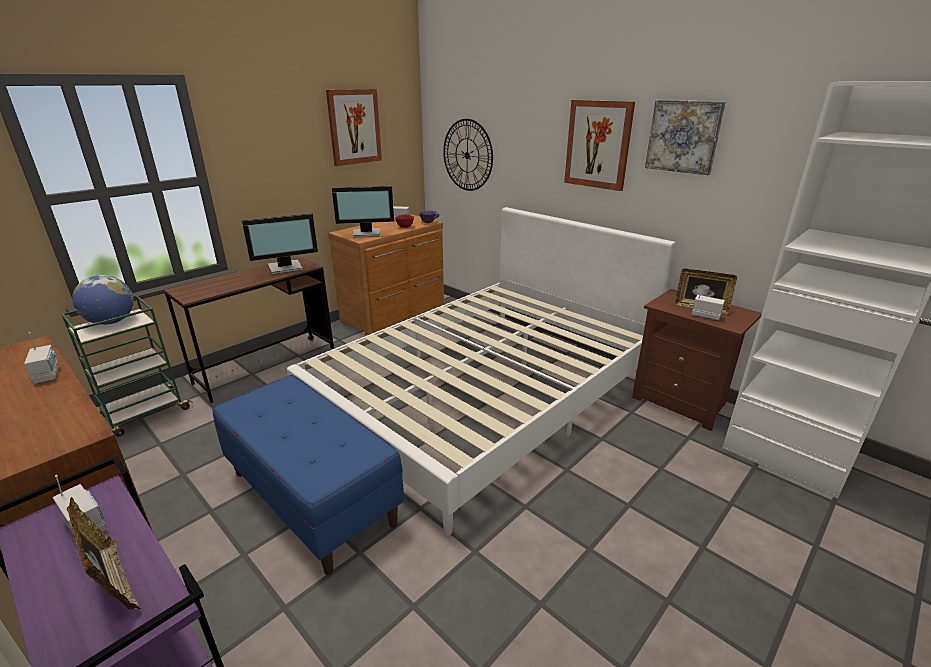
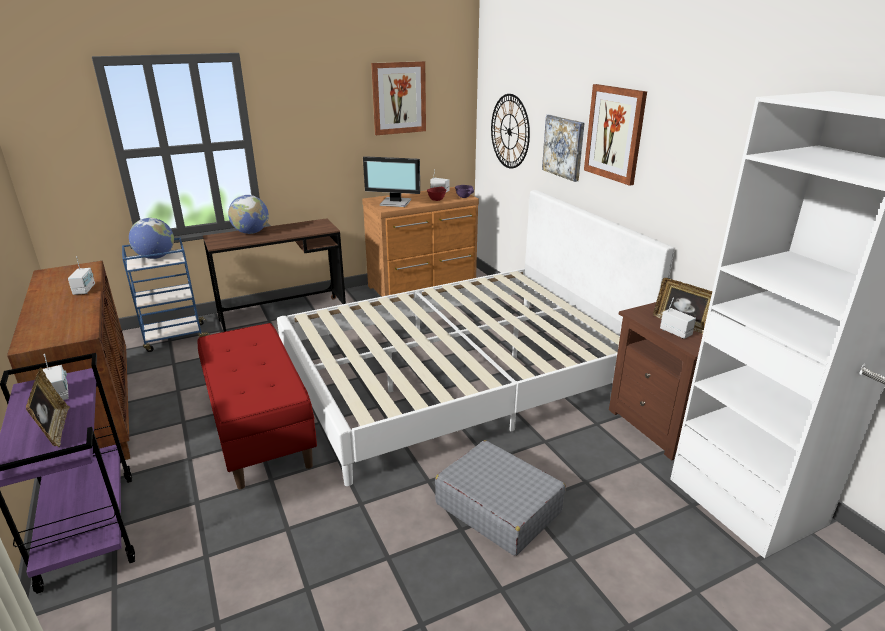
camera: 20 degrees right, 0 degrees up
(145, 413) = (174, 338): green cart -> blue cart
(223, 279) = (251, 232): none -> globe
(286, 268) = (308, 228): monitor -> none
(313, 497) = (260, 430): blue bench -> red bench
(606, 515) = (498, 507): none -> grey suitcase
(683, 136) = (687, 133): picture -> picture (564, 147)

